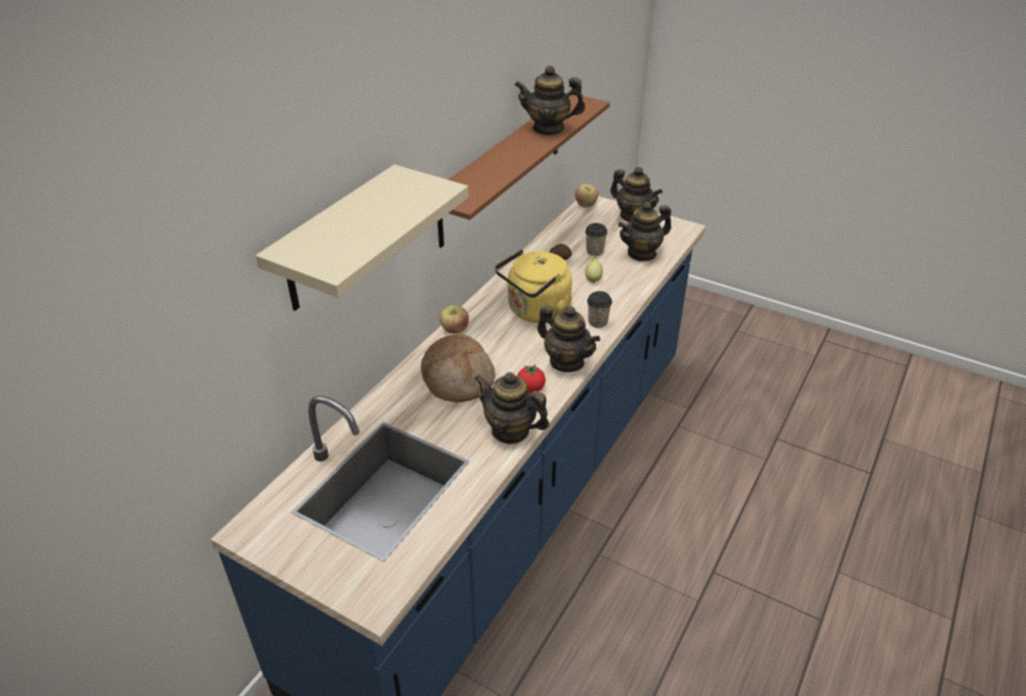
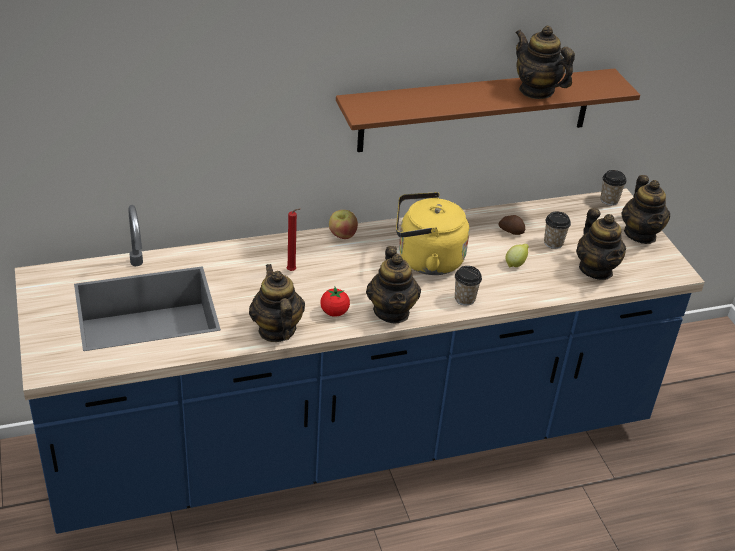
camera: 40 degrees right, 0 degrees up
(336, 240) = (212, 90): beige shelf -> none
(458, 379) = (293, 271): bread -> red candle
(586, 205) = (609, 200): apple -> cup
(642, 253) = (596, 269): teapot -> teapot turned 120 degrees counterclockwise

